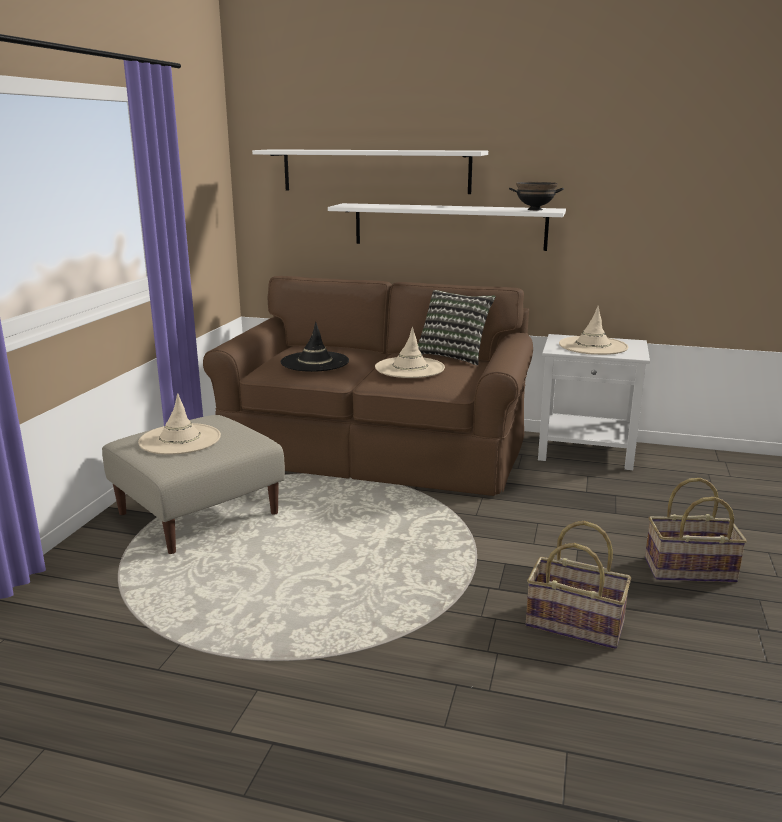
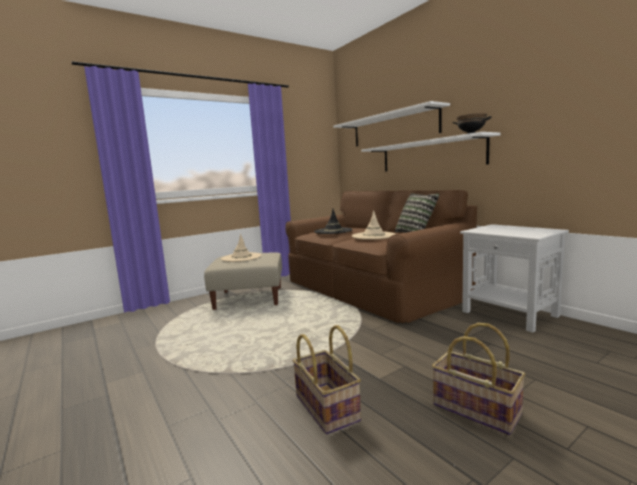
camera: 40 degrees right, 10 degrees down
(592, 346) = (509, 230): beige hat -> none

